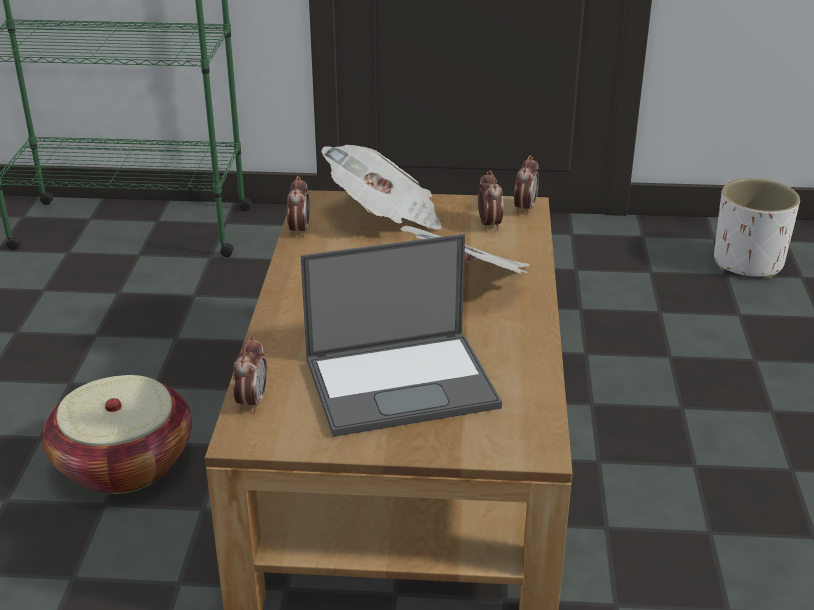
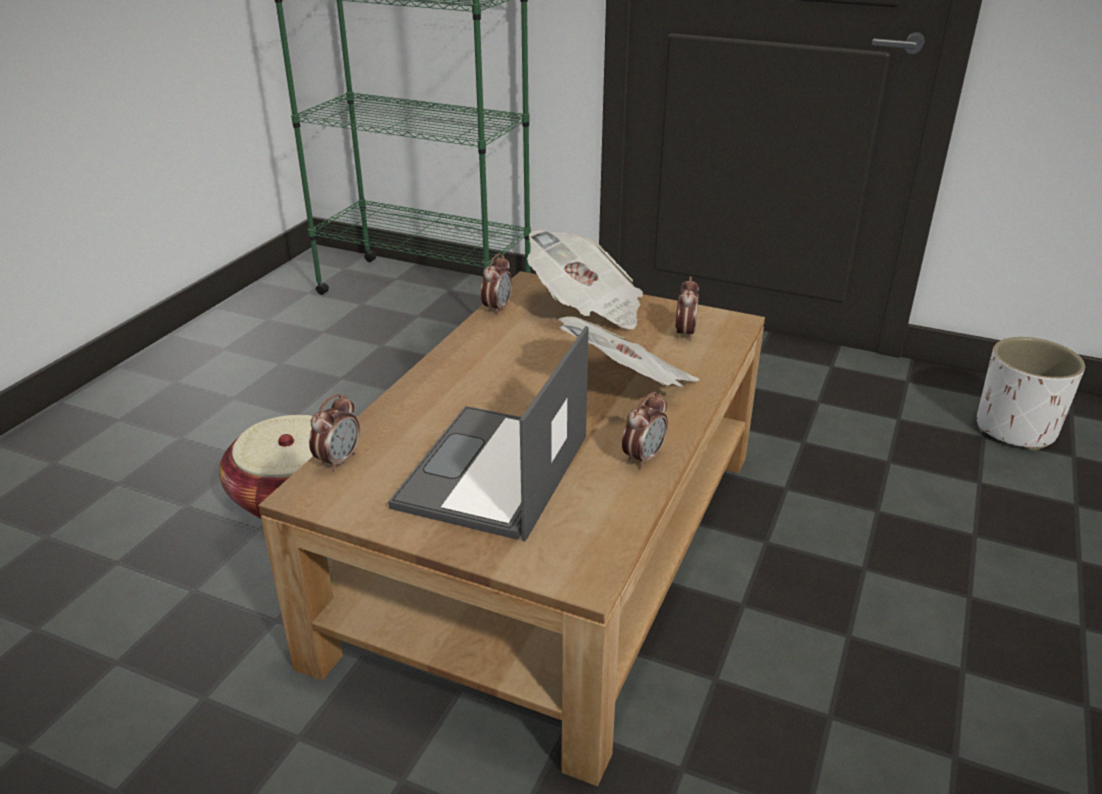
camera: 20 degrees right, 0 degrees up
(403, 382) = (493, 473): laptop -> laptop turned 105 degrees clockwise
(525, 208) = (732, 323): alarm clock -> alarm clock (643, 458)

